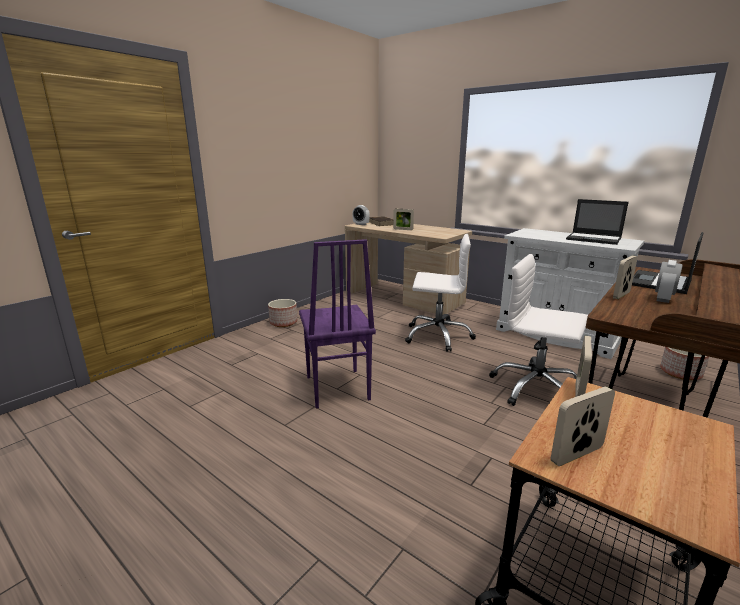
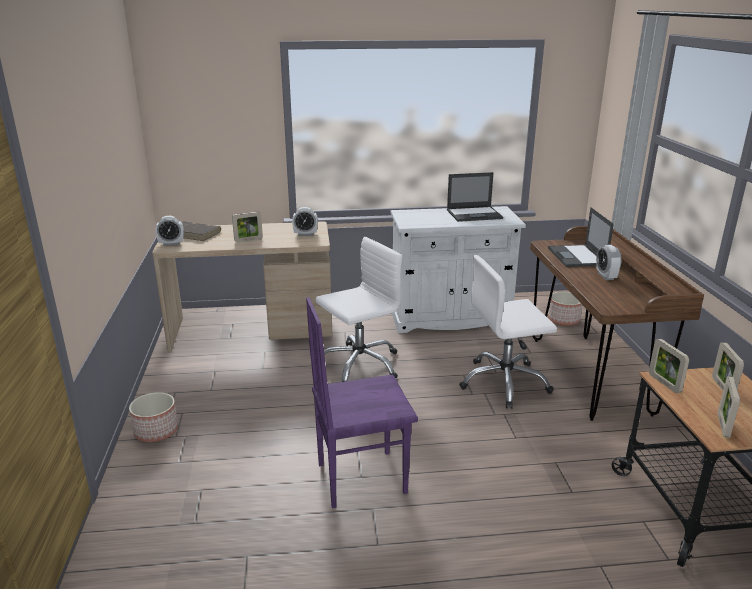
camera: 45 degrees left, 5 degrees up
(336, 388) = (360, 477): purple chair -> purple chair turned 135 degrees clockwise
(443, 233) = (305, 234): none -> alarm clock
(621, 295) = (582, 281): picture frame -> picture frame (722, 388)

